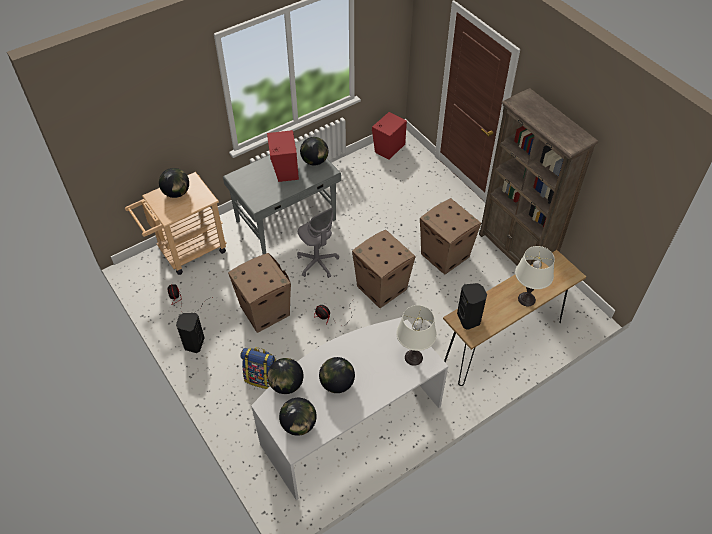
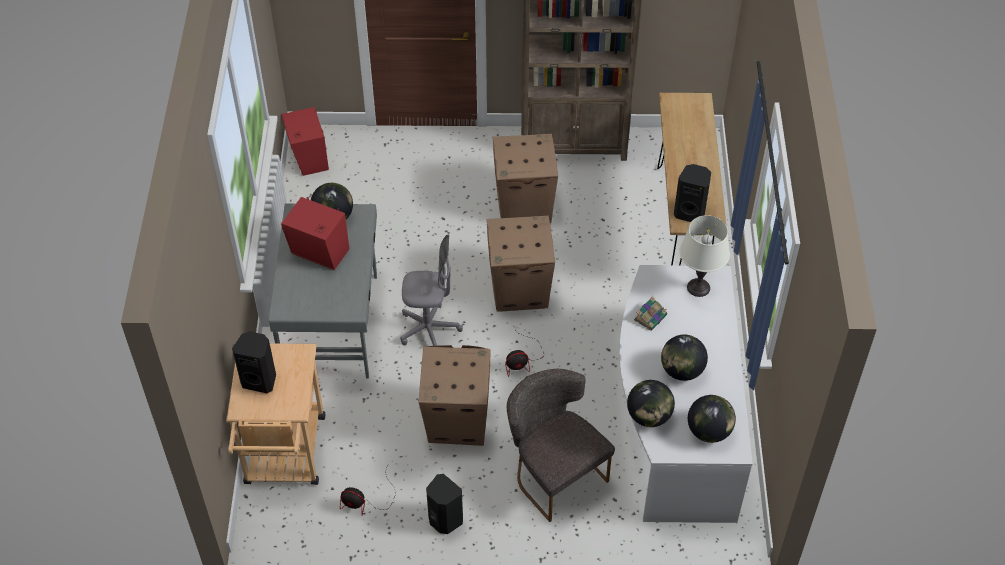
camera: 55 degrees left, 0 degrees up
(176, 193) = (260, 380): globe -> black speaker
(262, 378) = (553, 473): backpack -> grey chair
(367, 344) = (650, 317): none -> book
(526, 299) = (702, 154): white table lamp -> none

